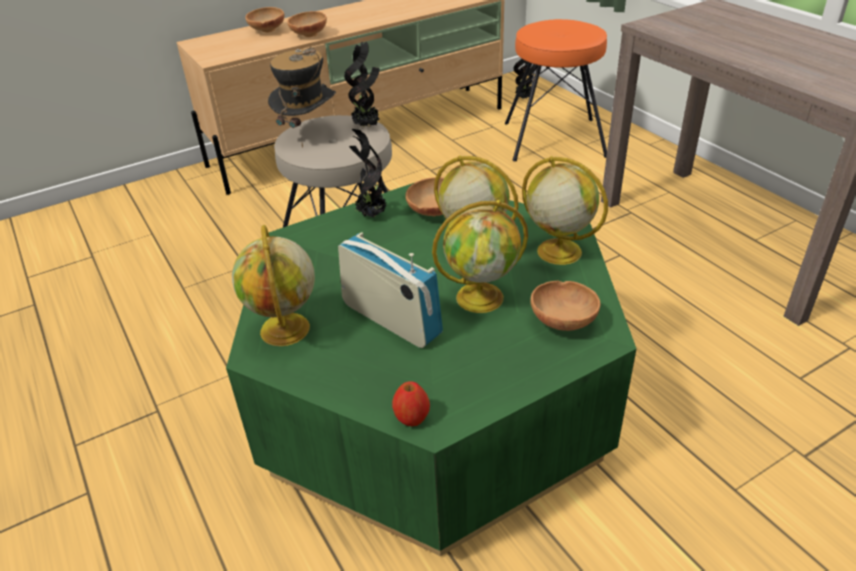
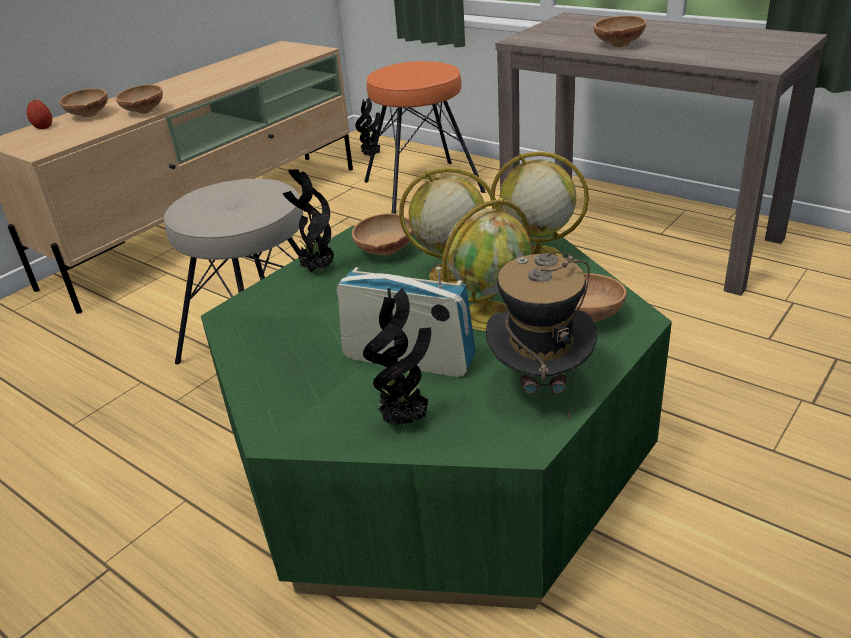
camera: 20 degrees left, 5 degrees down
(285, 330) = (294, 401): globe -> none
(307, 132) = (200, 202): hat -> hat (540, 386)
(367, 126) = (266, 184): potted plant -> potted plant (406, 420)
(412, 418) = (497, 444): apple -> apple (43, 127)
(736, 49) = (617, 45): none -> brown bowl

